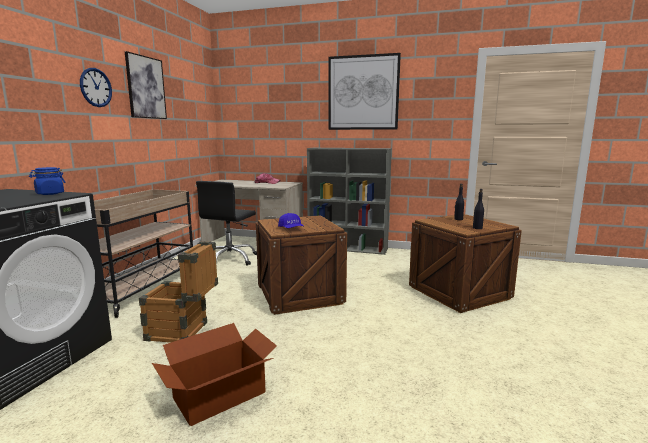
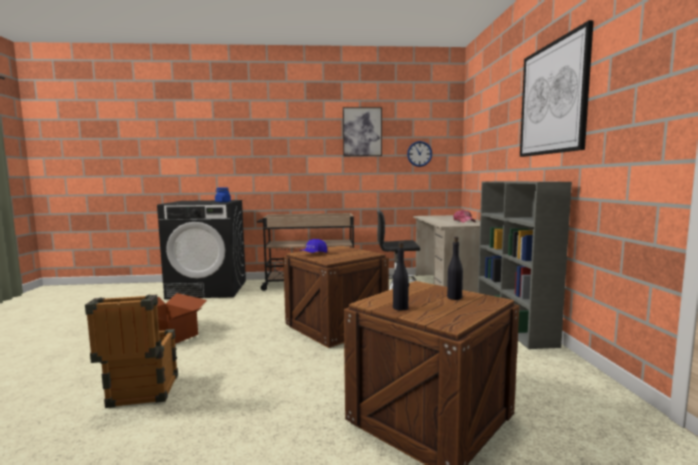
camera: 70 degrees right, 5 degrees down
(96, 87) = (312, 137): wall clock -> wall clock (419, 154)
(183, 332) = (248, 309): crate -> crate (140, 395)

